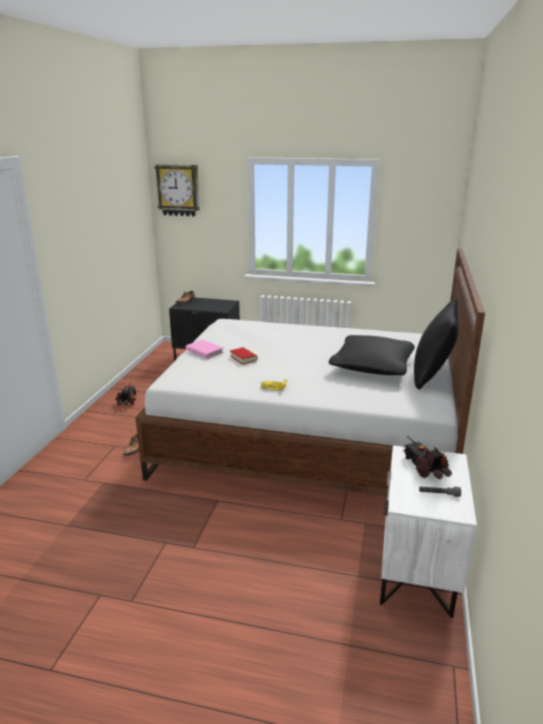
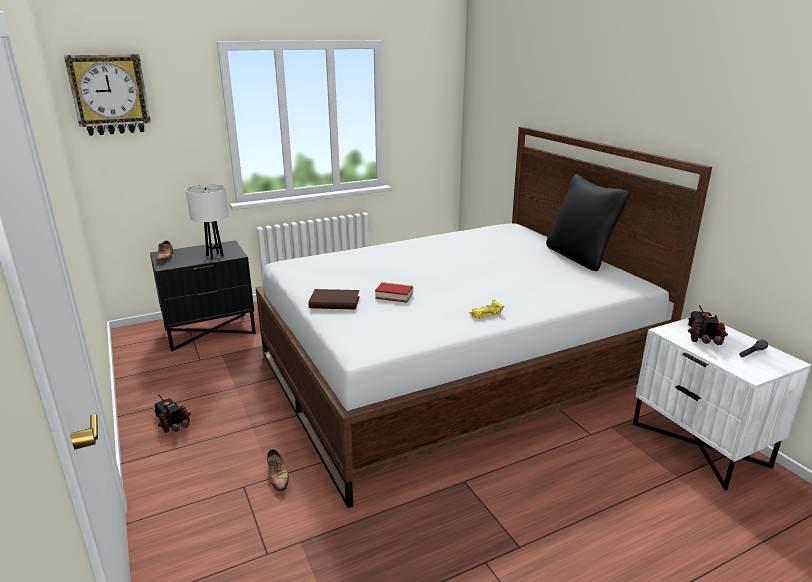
camera: 40 degrees left, 0 degrees up
(204, 351) = (334, 302): pink book -> brown book
(211, 307) = (214, 256): none -> white table lamp
(372, 367) = (523, 264): black pillow -> none
(425, 468) = (703, 337): toy truck -> toy truck turned 75 degrees clockwise

